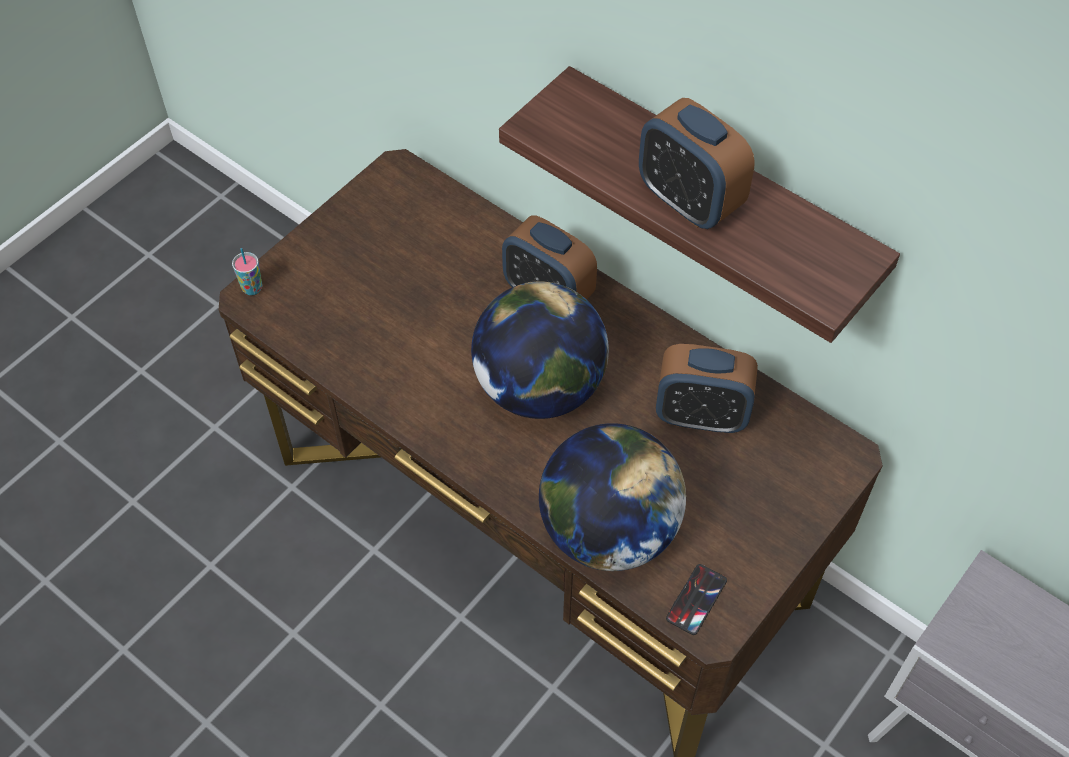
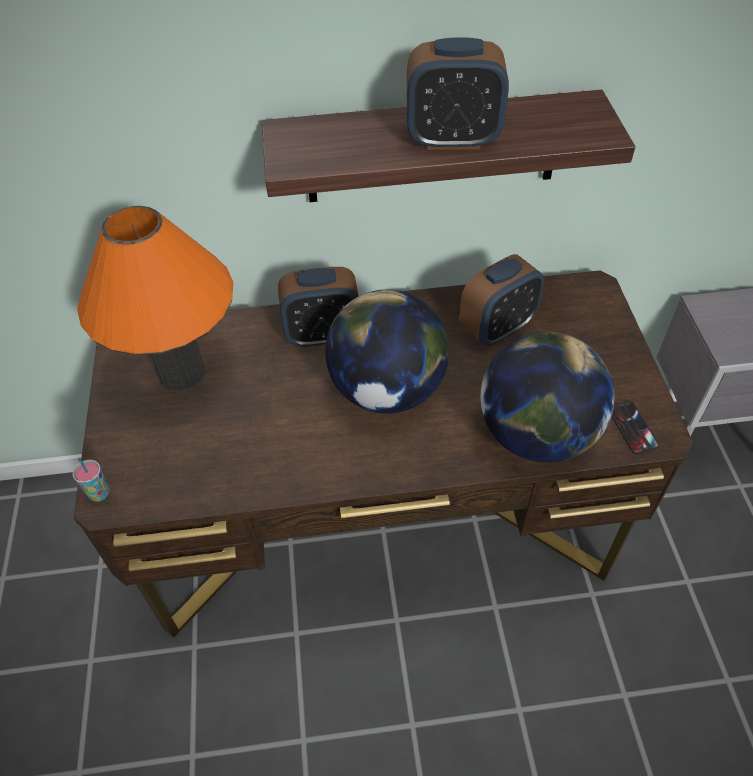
camera: 45 degrees left, 5 degrees down
(406, 238) = (182, 373): none -> orange table lamp

